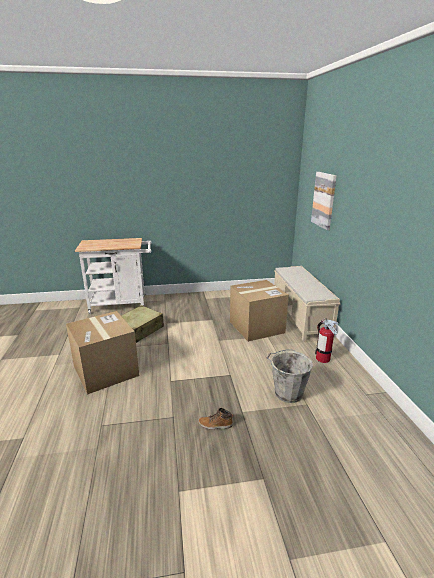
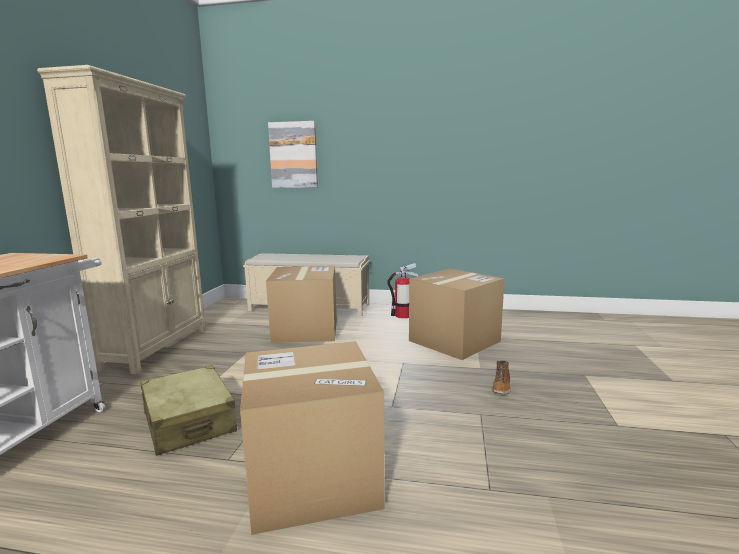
camera: 70 degrees left, 10 degrees down
(204, 296) = (157, 347): none -> beige bookcase
(287, 393) = (454, 341): grey bucket -> cardboard box

